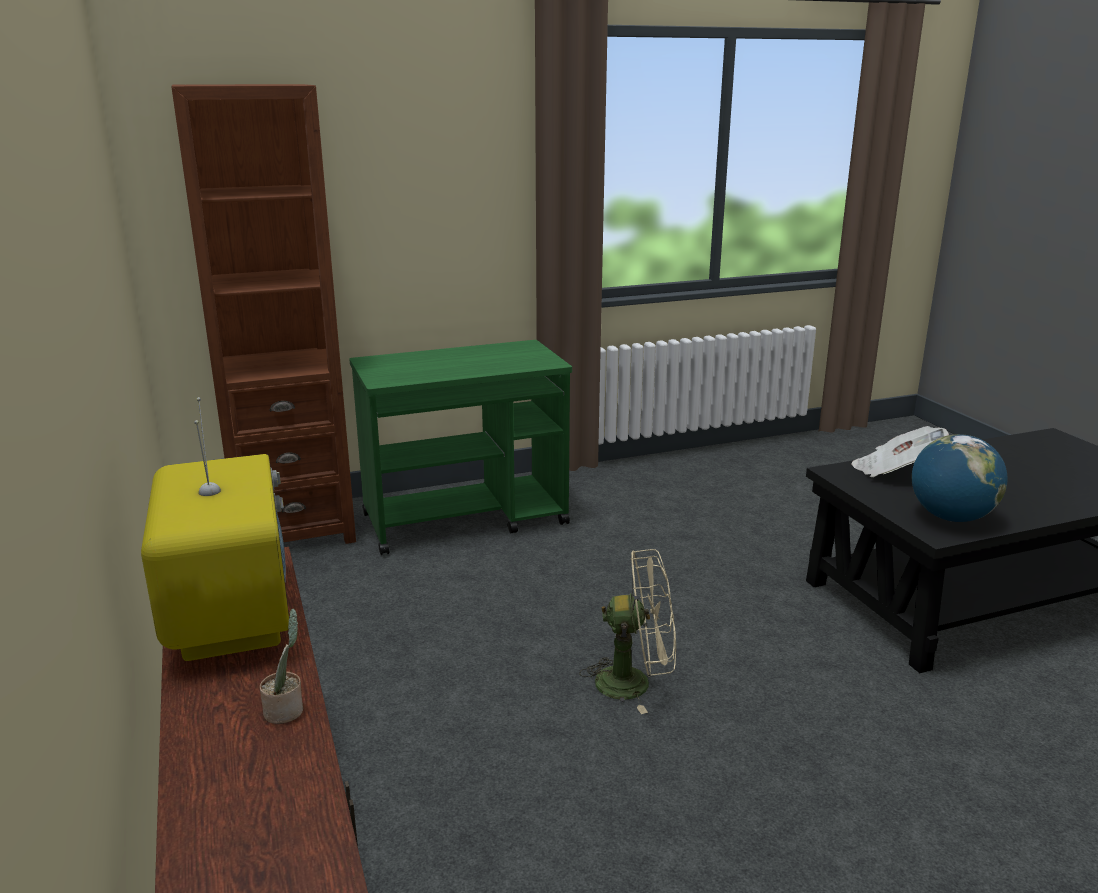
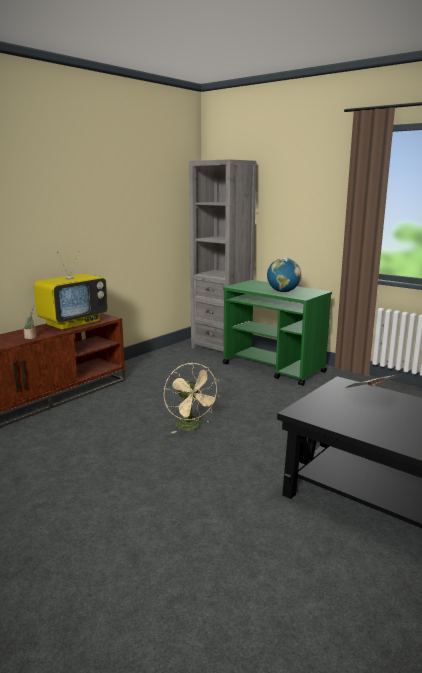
camera: 60 degrees right, 5 degrees down
(293, 530) = (221, 348): brown bookcase -> grey bookcase
(951, 517) = (326, 413): globe -> globe (283, 291)

